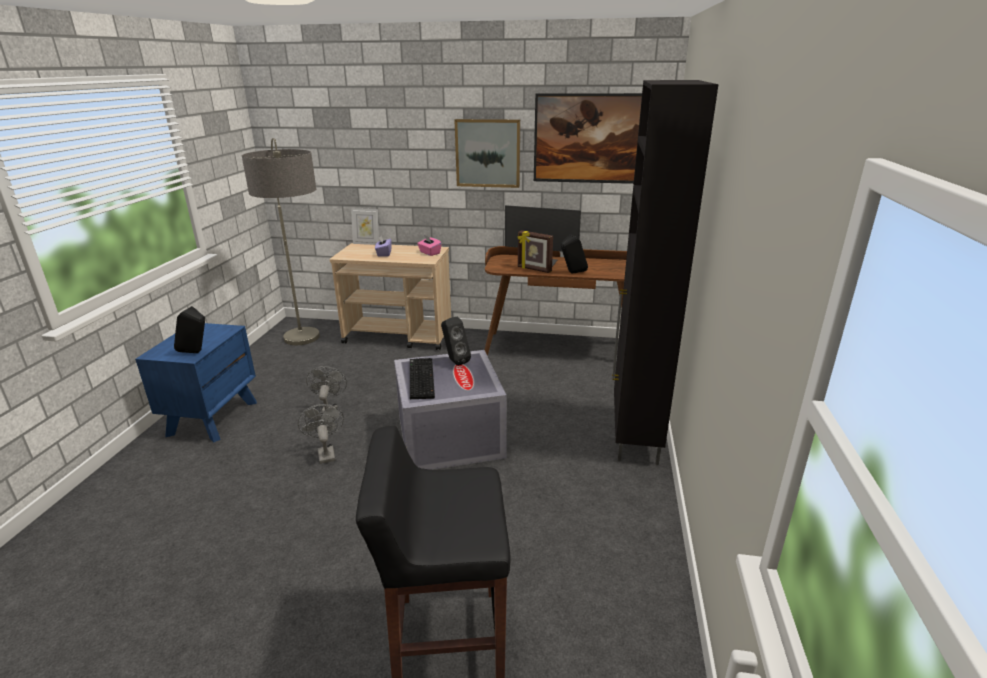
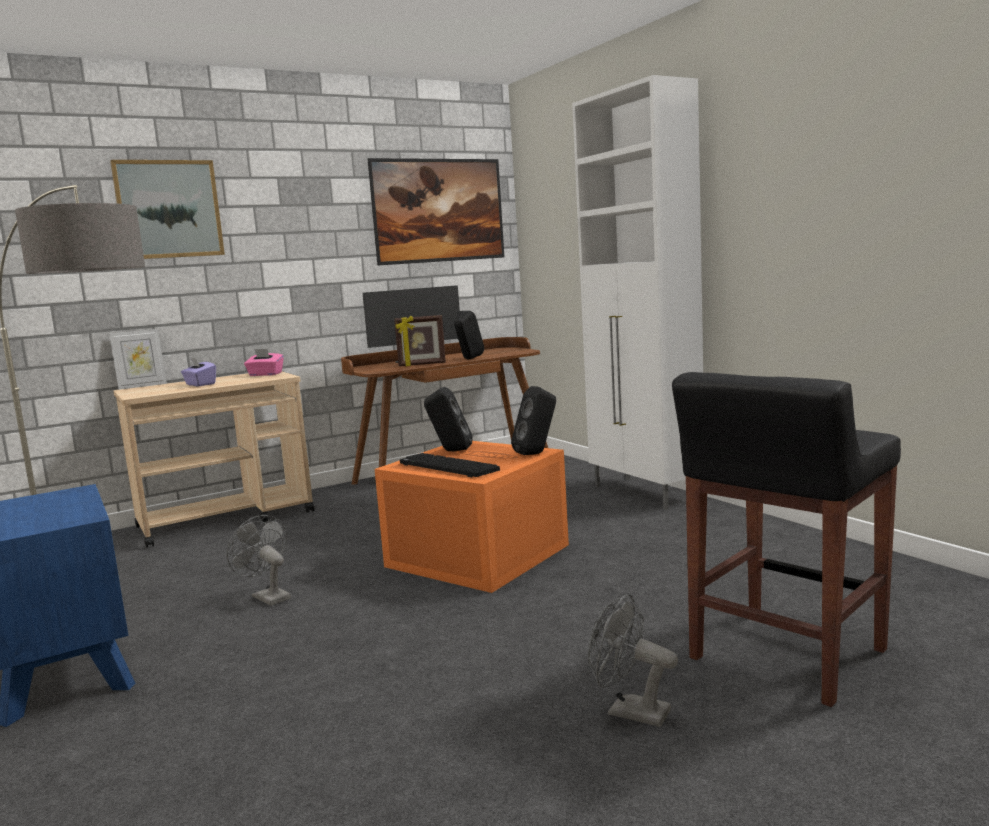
camera: 40 degrees left, 15 degrees down
(196, 353) = (82, 514): black speaker -> black speaker (537, 453)
(325, 453) = (347, 623): grey fan -> grey fan (629, 711)
(448, 436) = (474, 556): grey storage box -> orange storage box
(488, 153) = (316, 234): picture -> picture (168, 209)
(634, 436) = (645, 493): black cabinet -> white cabinet

